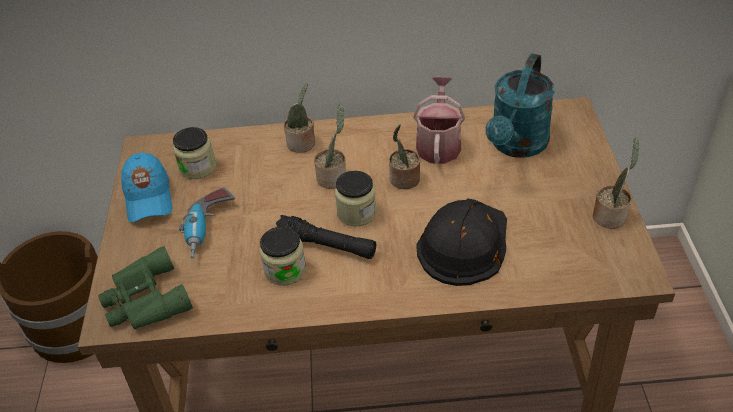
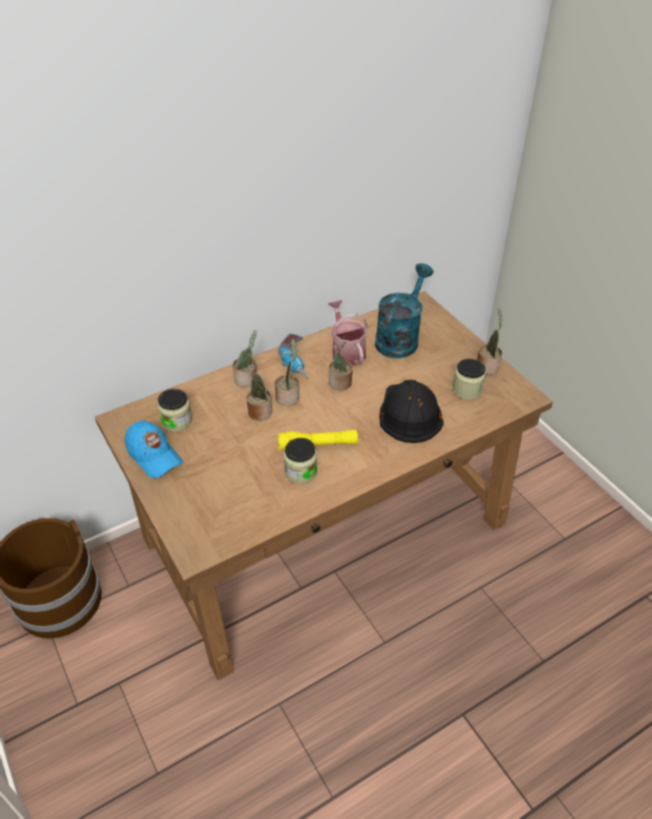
camera: 30 degrees left, 0 degrees up
(144, 300) = (210, 529): green binoculars -> none
(209, 230) = (222, 463): power drill -> power drill (297, 362)
(290, 183) = (259, 411): none -> potted plant
(327, 245) = (318, 445): black flashlight -> yellow flashlight
(356, 213) = (323, 416): jar -> jar (467, 390)
(516, 146) = (400, 337): turquoise watering can -> turquoise watering can turned 150 degrees counterclockwise

